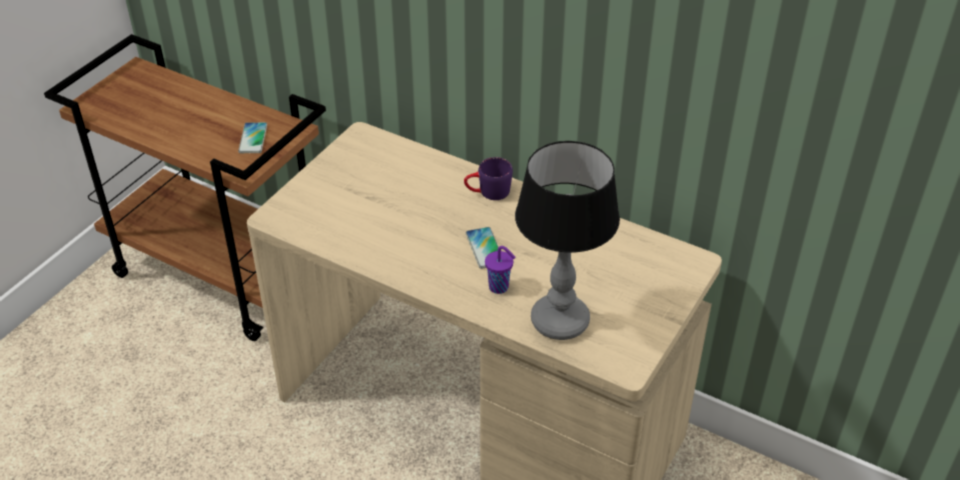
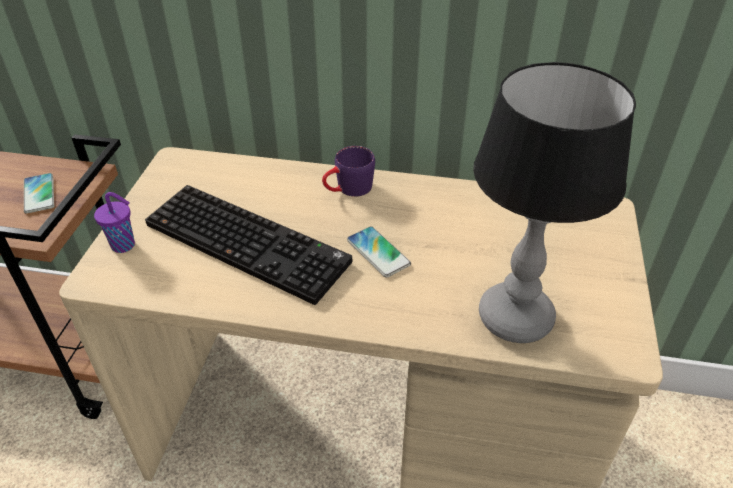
camera: 20 degrees left, 0 degrees up
(392, 217) = (250, 242): none -> keyboard
(500, 287) = (421, 295): purple cup -> purple cup (125, 245)

